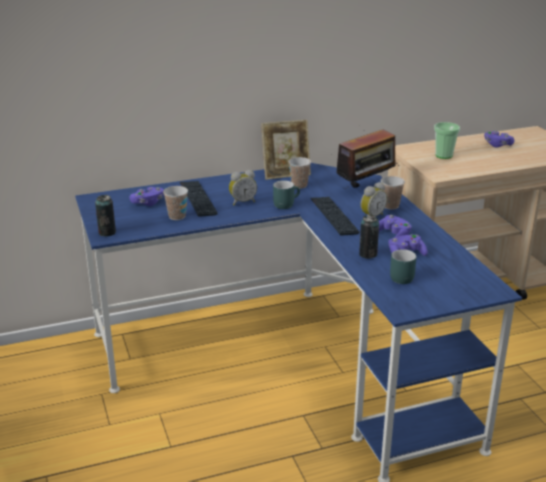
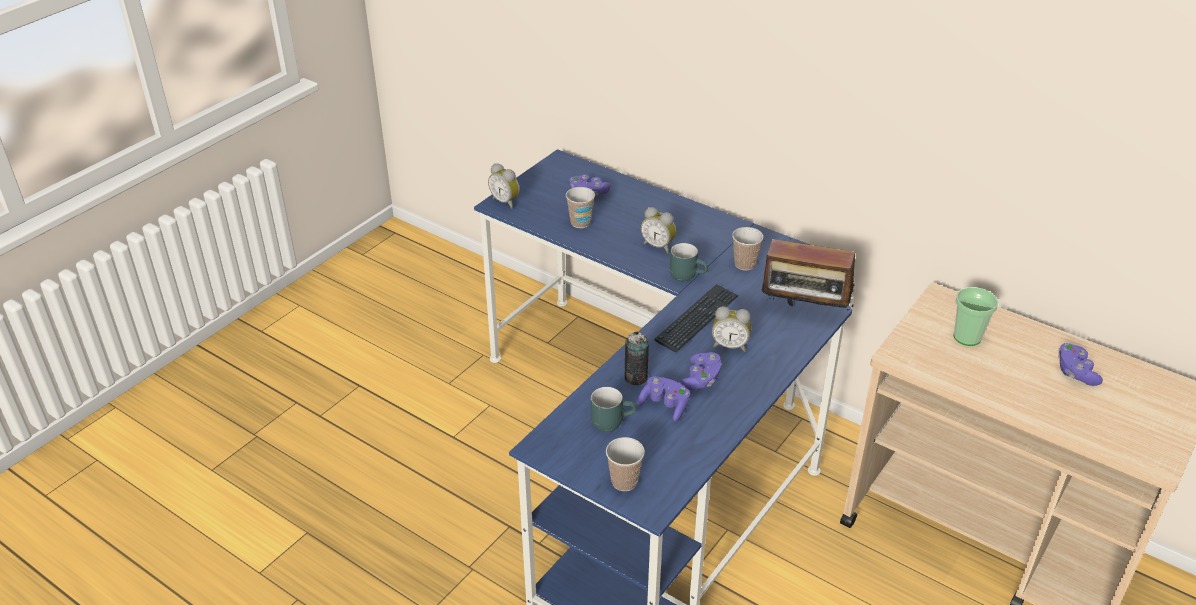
camera: 55 degrees right, 10 degrees up
(107, 232) = (506, 201): can -> alarm clock
(198, 199) = (631, 217): keyboard -> none
(286, 174) = (762, 243): picture frame -> none
(390, 206) = (775, 350): cup -> cup (624, 482)

